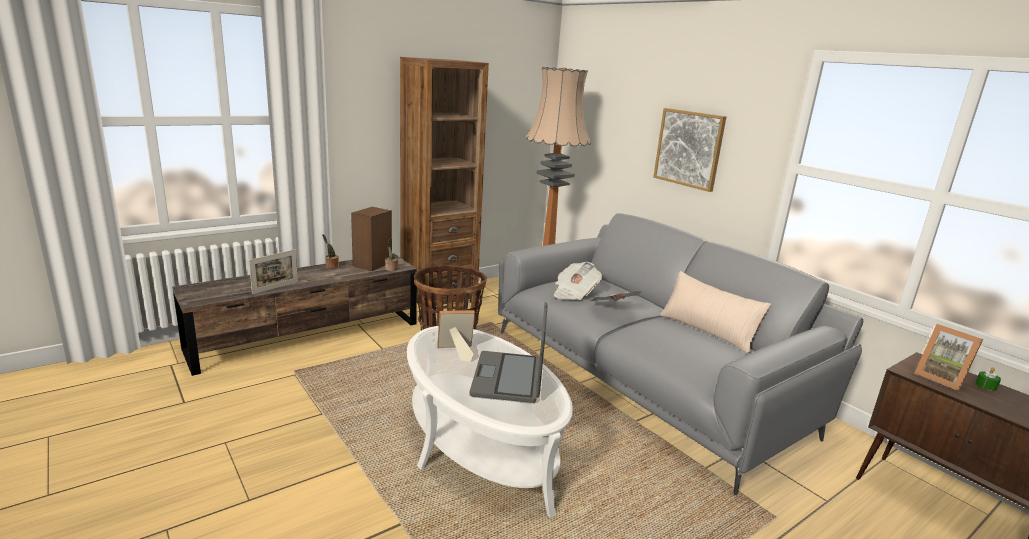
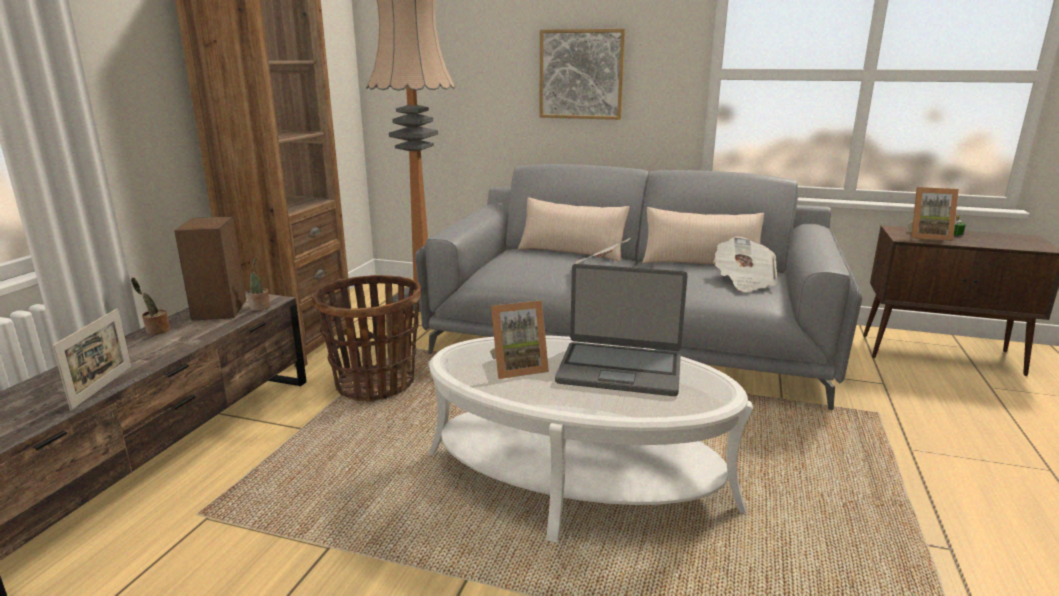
camera: 35 degrees left, 0 degrees up
(455, 352) = (517, 367): picture frame -> picture frame turned 150 degrees counterclockwise
(509, 378) = (620, 369): laptop -> laptop turned 45 degrees counterclockwise
(574, 293) = (535, 267): newspaper -> newspaper (743, 281)
(622, 290) = (571, 252): none -> beige pillow

